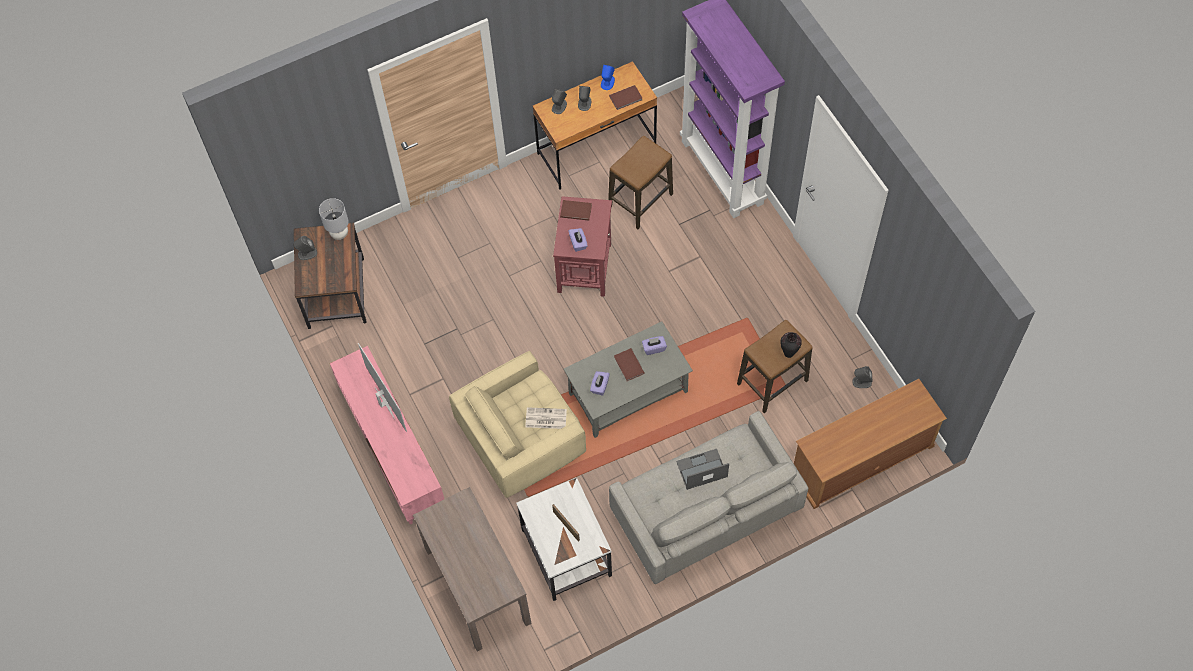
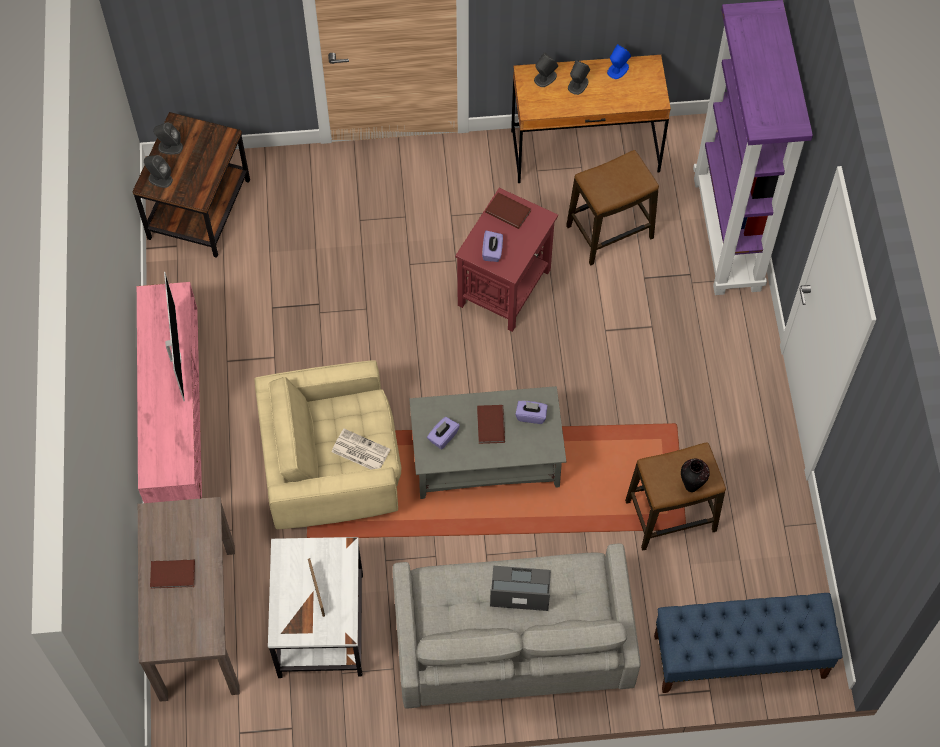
camera: 20 degrees right, 0 degrees up
(339, 233) = (218, 137): grey table lamp -> none
(626, 98) = (632, 97): brown book -> brown book (173, 575)
(861, 382) = (784, 559): grey speaker -> grey speaker (160, 179)
(861, 459) = (739, 657): brown tv stand -> blue bench

